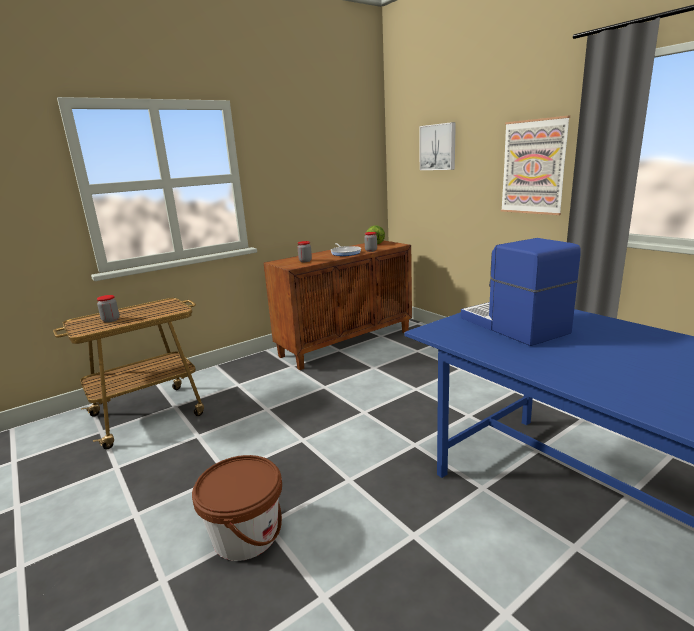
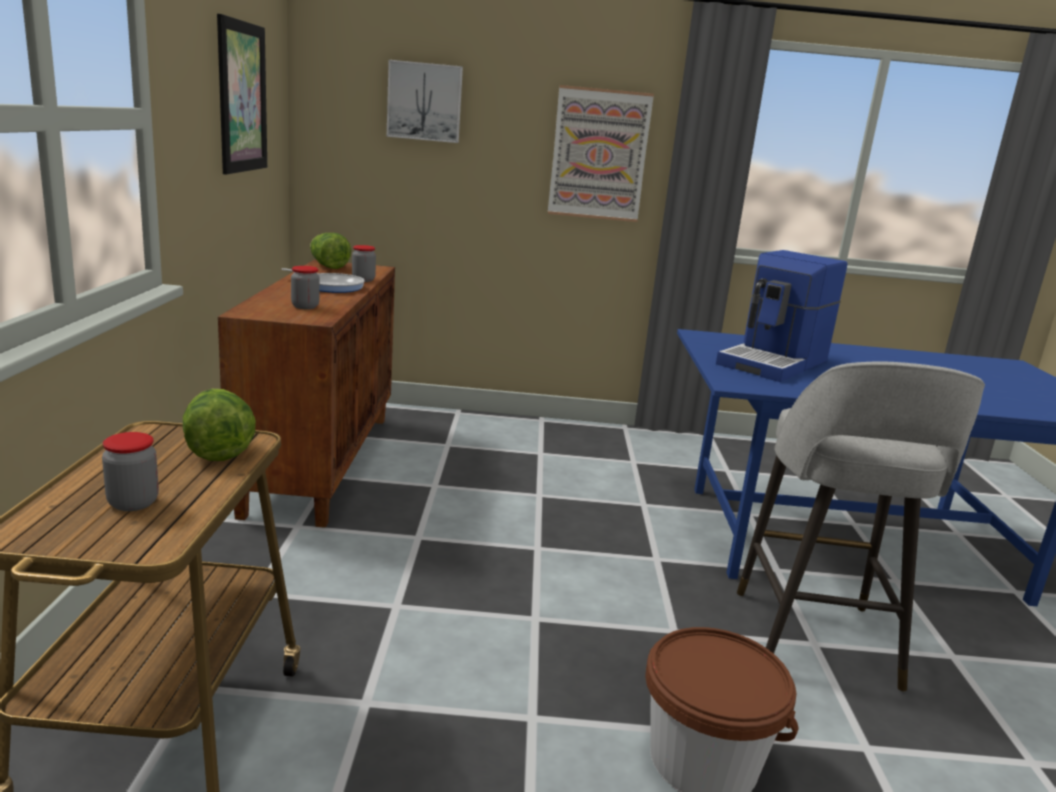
camera: 55 degrees left, 0 degrees up
(166, 310) = (217, 450): none -> lettuce
(328, 160) = (242, 97): none -> picture
(416, 535) = (815, 642): none -> grey stool
(513, 326) = (775, 363): coffee machine -> coffee machine turned 60 degrees counterclockwise

